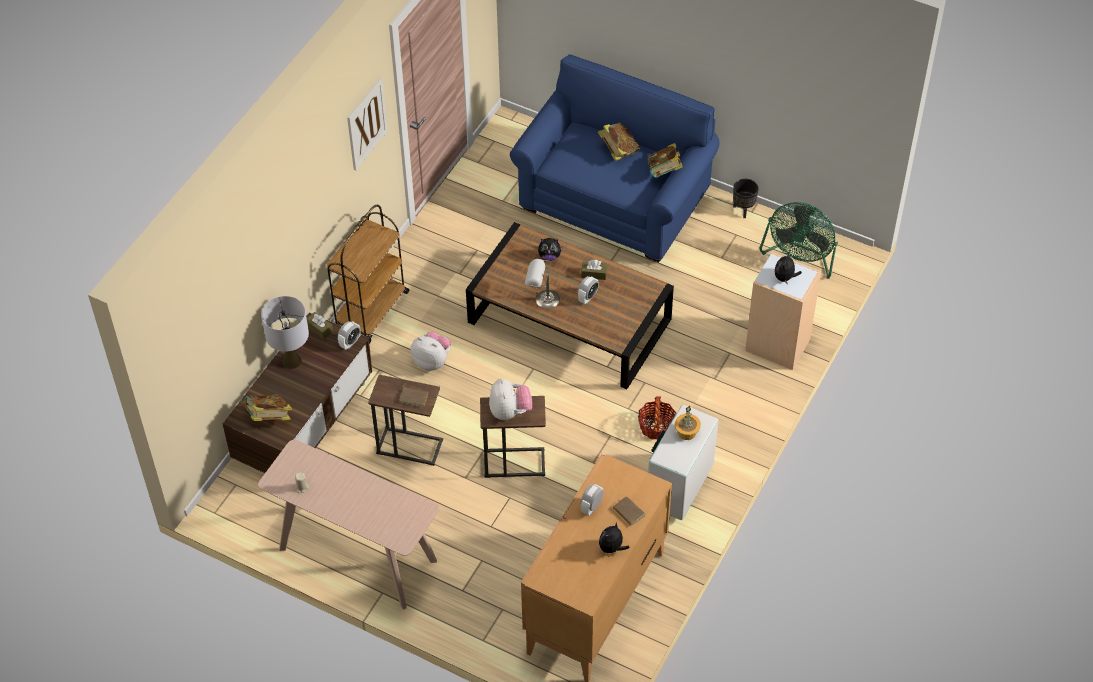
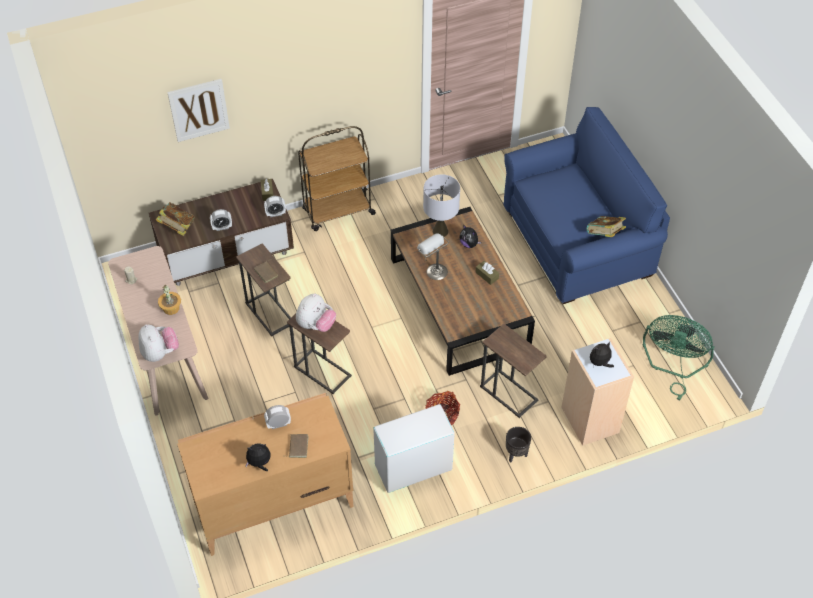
camera: 40 degrees right, 0 degrees up
(292, 361) = (229, 202): grey table lamp -> grey table lamp (440, 231)
(366, 123) = (376, 60): picture -> picture (199, 110)
(432, 361) = (342, 268): plush toy -> plush toy (160, 353)
(588, 297) = (465, 288): alarm clock -> alarm clock (222, 227)
(618, 150) = (585, 200): book -> none
(687, 432) = (421, 426): potted plant -> potted plant (171, 308)
(691, 369) = (508, 393): none -> brown side table
(743, 210) = (664, 308): black planter -> black planter (516, 454)
(798, 255) = (673, 366): green fan -> green fan turned 135 degrees clockwise

